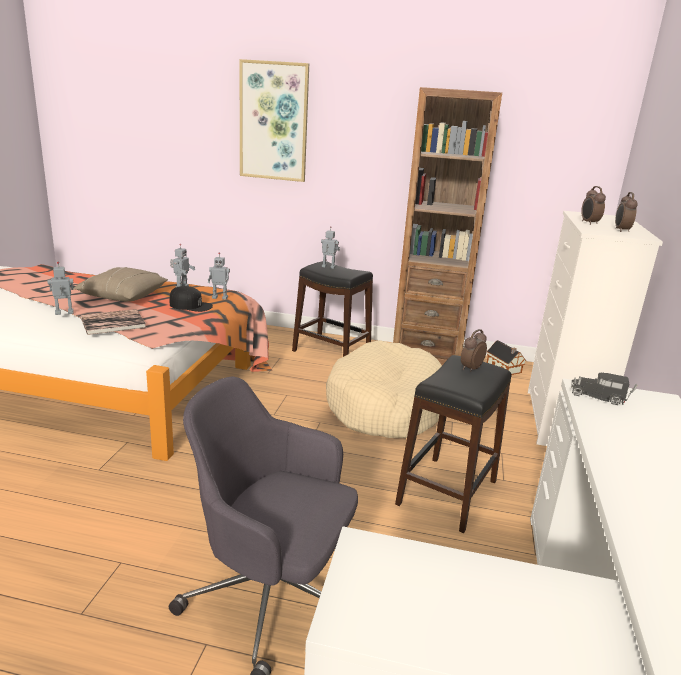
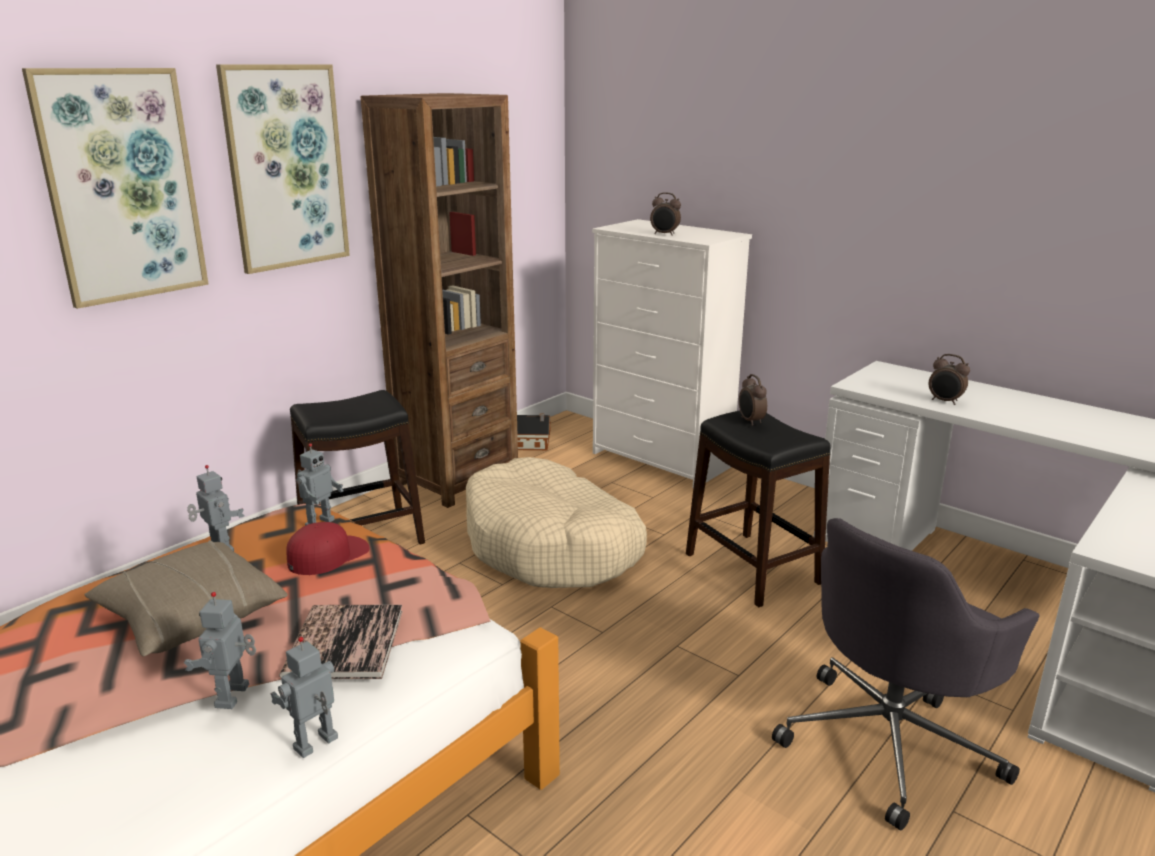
camera: 60 degrees left, 0 degrees up
(191, 305) = (328, 555): black cap -> red cap
(328, 267) = (332, 408): toy robot -> toy robot (317, 745)
(365, 127) = (286, 168): none -> picture
(600, 397) = (875, 385): toy truck -> none
(621, 230) = (703, 234): alarm clock -> alarm clock (945, 401)

